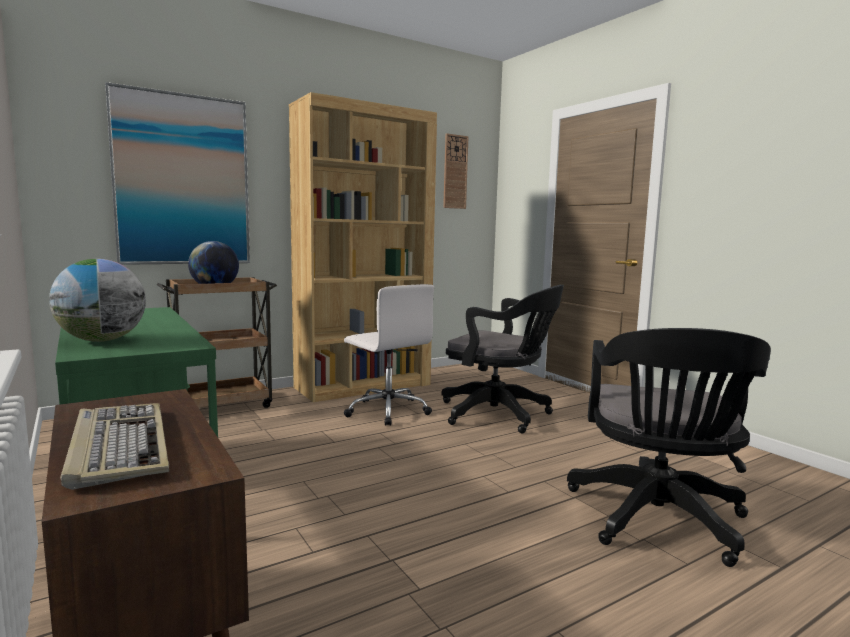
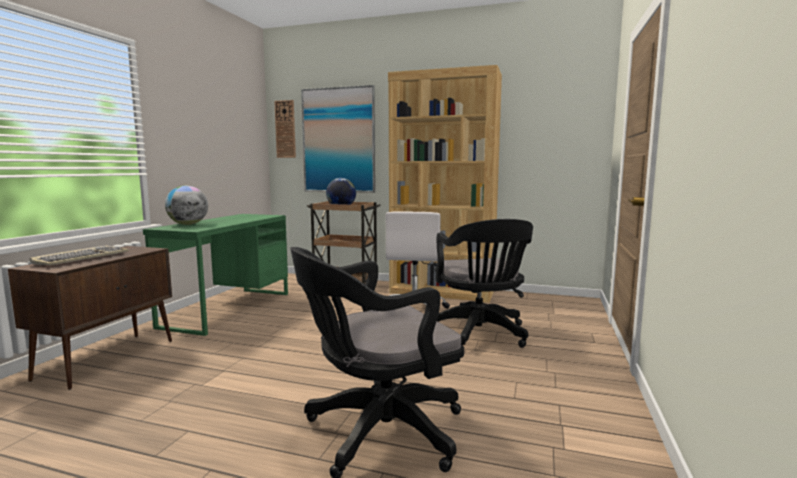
camera: 50 degrees right, 0 degrees up
(455, 172) = (557, 112): wall clock -> wall clock (285, 129)

